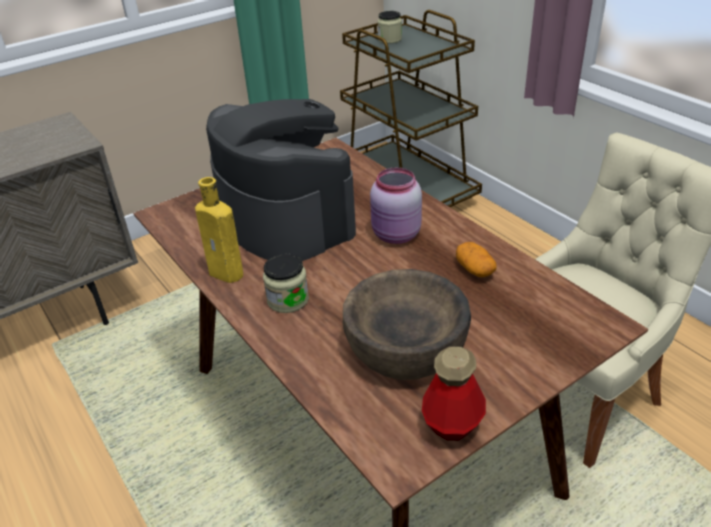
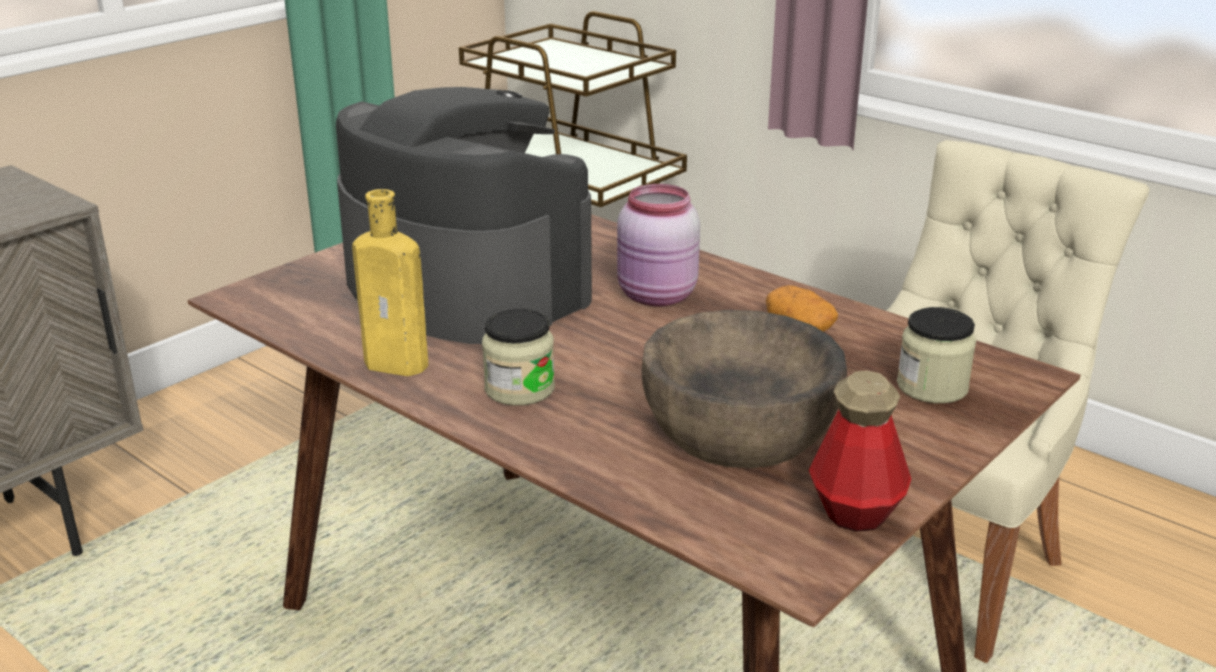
camera: 15 degrees left, 10 degrees down
(389, 39) = (535, 56): jar -> jar (932, 387)

